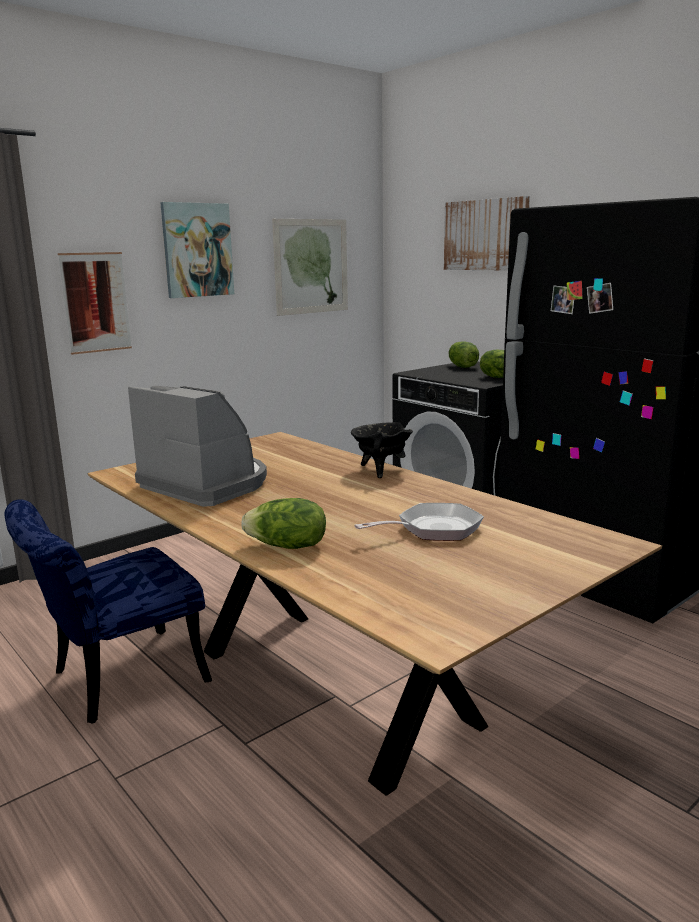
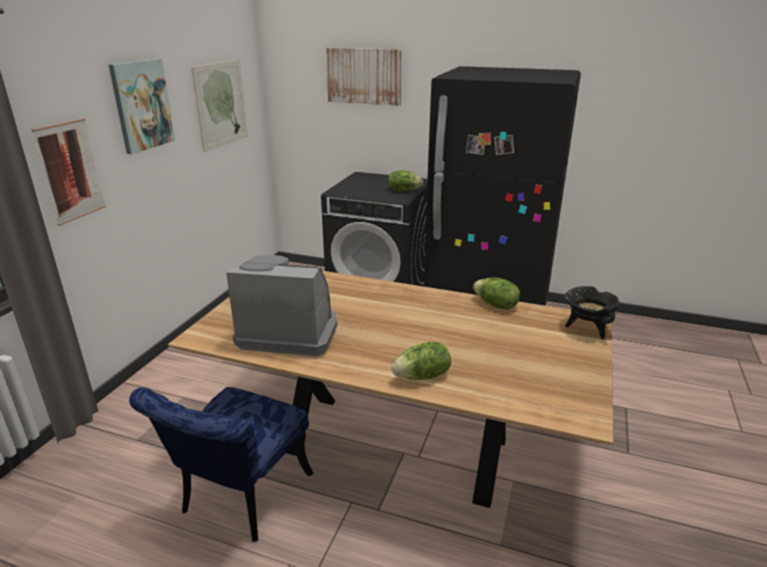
camera: 30 degrees left, 10 degrees up
(380, 470) = (395, 289): black cooking pot -> black cooking pot (587, 328)
(433, 529) = (489, 336): frying pan -> none
(461, 367) = (361, 180): lettuce -> lettuce (495, 305)

